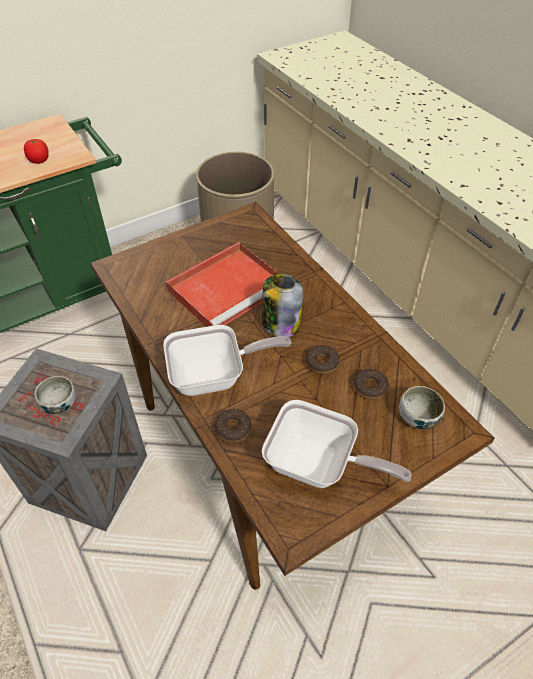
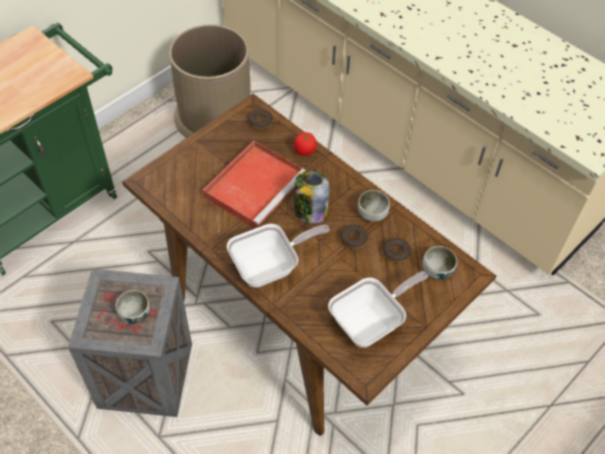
camera: 15 degrees left, 5 degrees up
(39, 161) = (38, 85): tomato -> tomato (304, 151)
(233, 428) = (298, 307): donut -> donut (260, 122)
(318, 465) = (371, 322): frying pan -> frying pan turned 45 degrees counterclockwise
(352, 338) = (372, 213): none -> bowl

